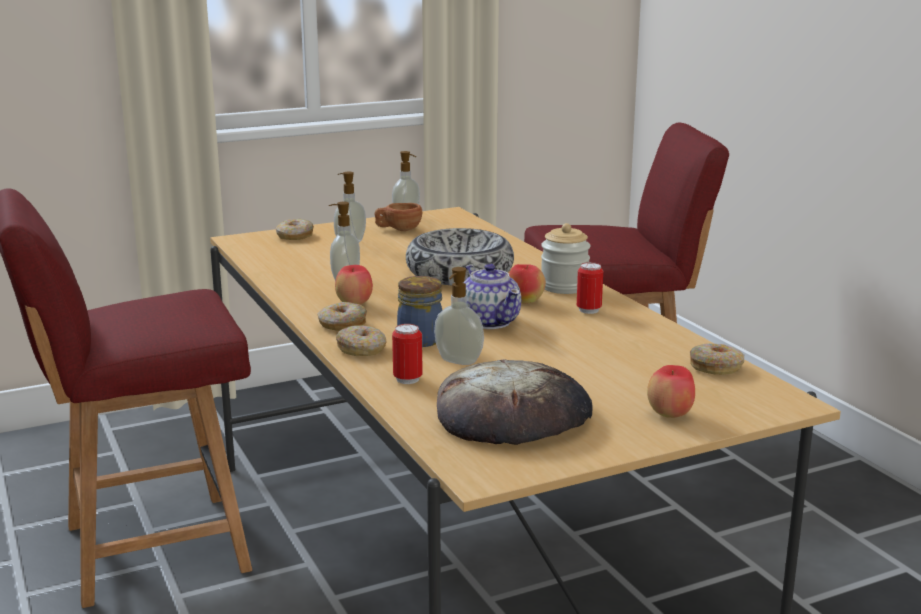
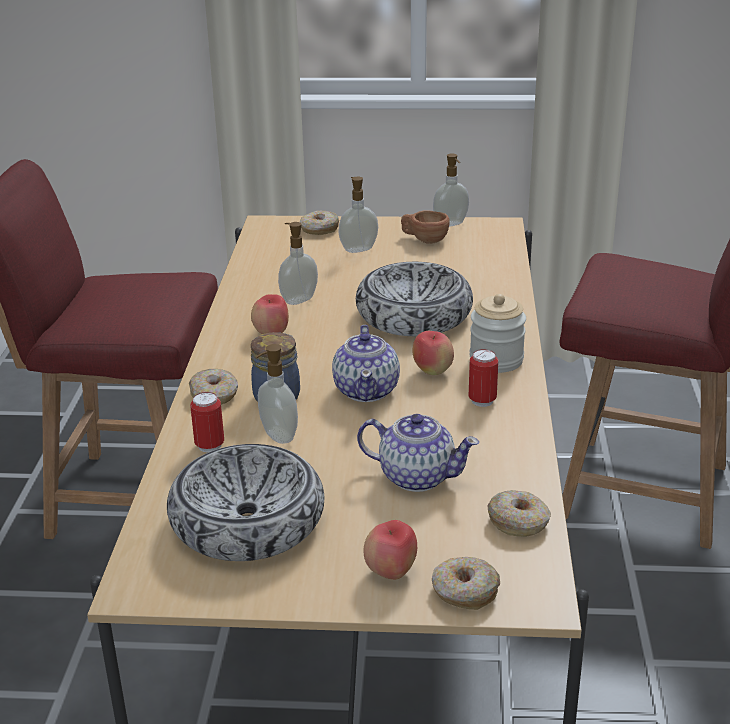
camera: 30 degrees right, 10 degrees up
(342, 325) = (232, 358): donut -> donut (464, 592)
(513, 414) = (248, 521): bread -> bowl
(605, 360) = (416, 476): none -> teapot

